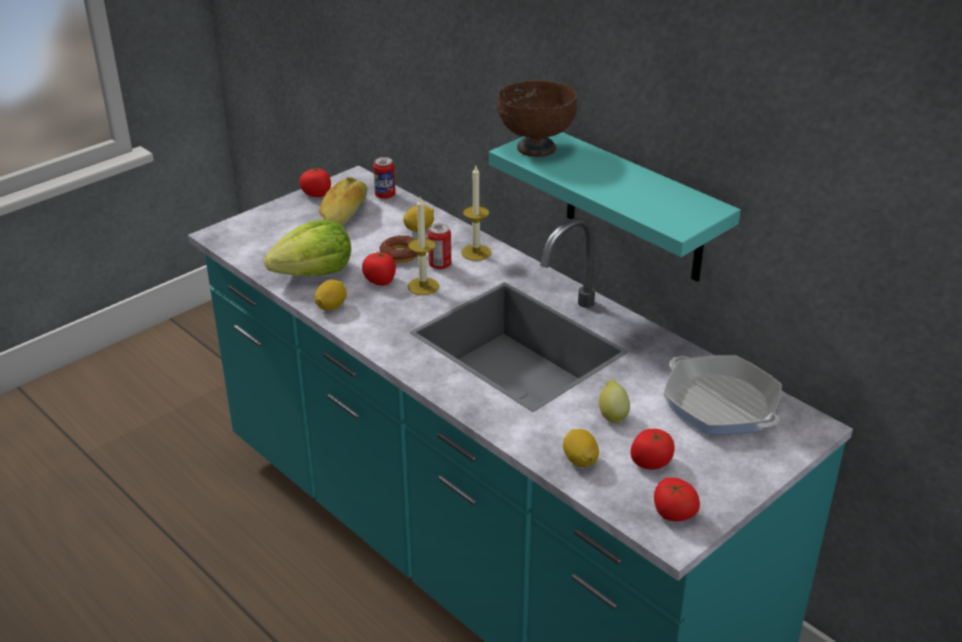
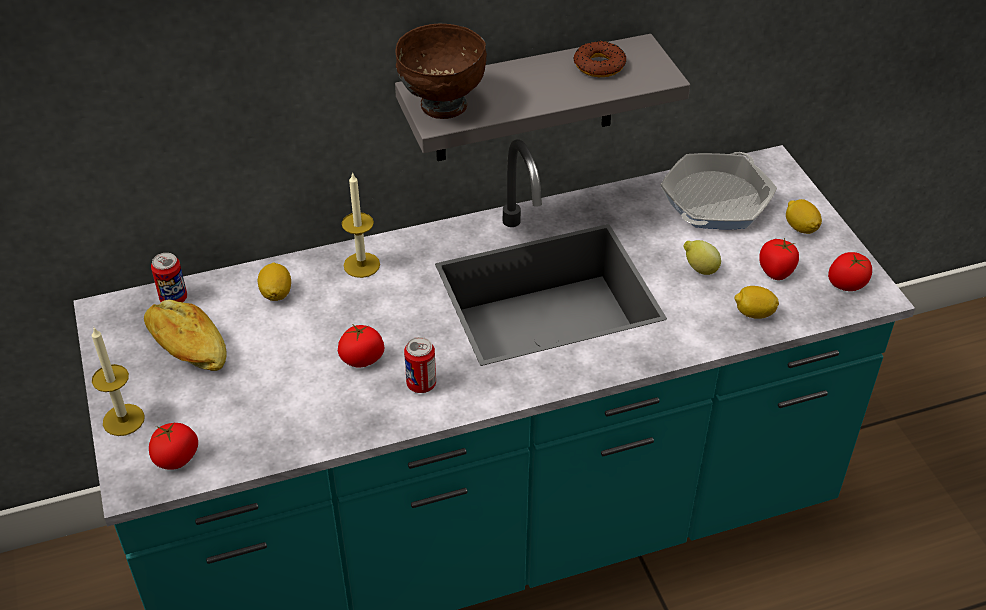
camera: 65 degrees left, 10 degrees up
(314, 272) = (301, 411): lettuce -> none
(317, 194) = (113, 358): tomato -> tomato (176, 458)
(331, 306) = (386, 415): lemon -> lemon (800, 228)
(400, 254) = (318, 325): donut -> donut (599, 65)
(423, 286) = (399, 327): candle -> candle (123, 420)
(440, 265) = (366, 300): can -> can (421, 384)
(634, 206) = (525, 100): turquoise shelf -> grey shelf
(720, 403) = (716, 200): frying pan -> frying pan turned 135 degrees clockwise

